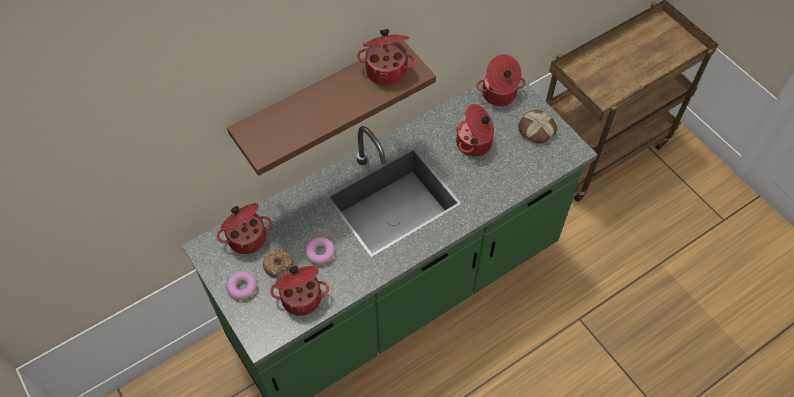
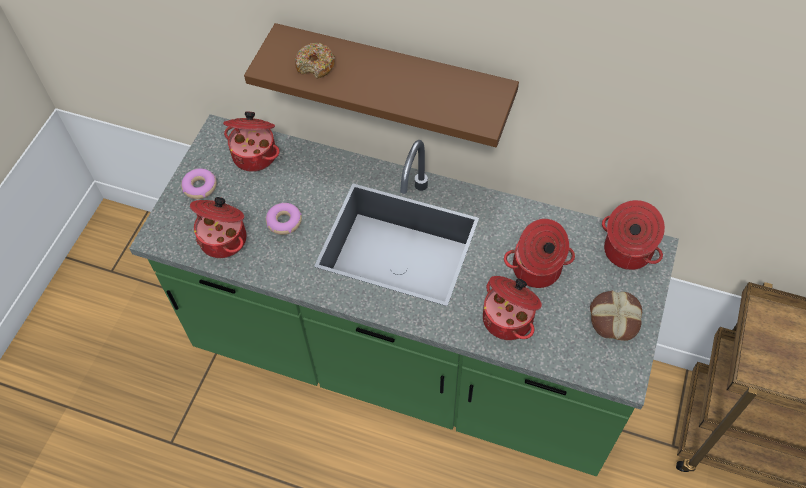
camera: 55 degrees right, 0 degrees up
(278, 265) = (245, 198): donut -> donut (315, 65)
(386, 70) = (462, 94): cooking pot -> cooking pot (509, 318)

